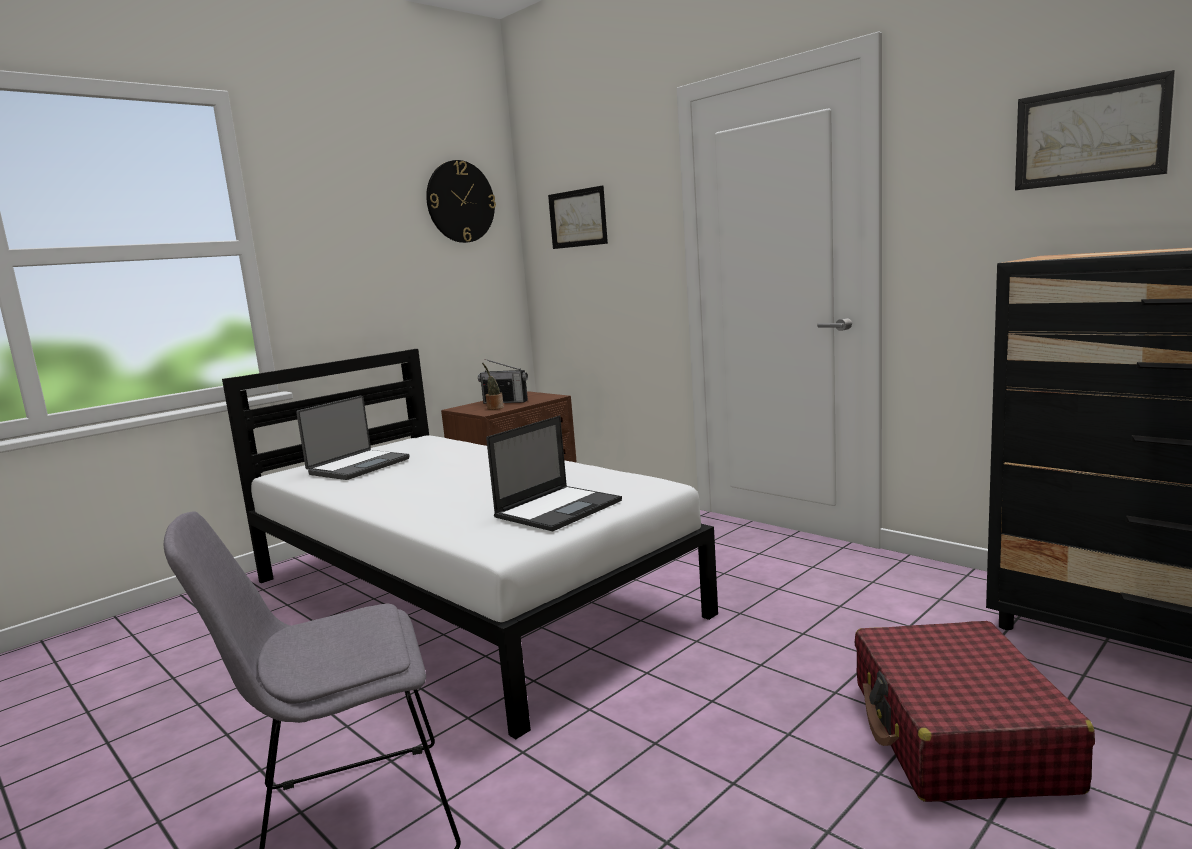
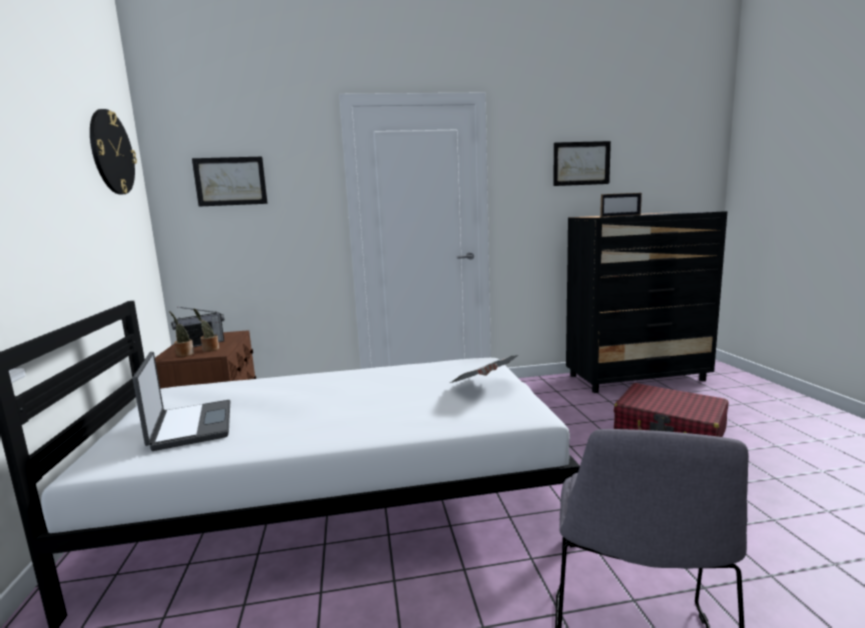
camera: 55 degrees left, 0 degrees up
(472, 408) = (184, 354): none -> potted plant
(559, 508) = (483, 387): laptop -> newspaper
(1078, 257) = (620, 216): none -> picture frame

